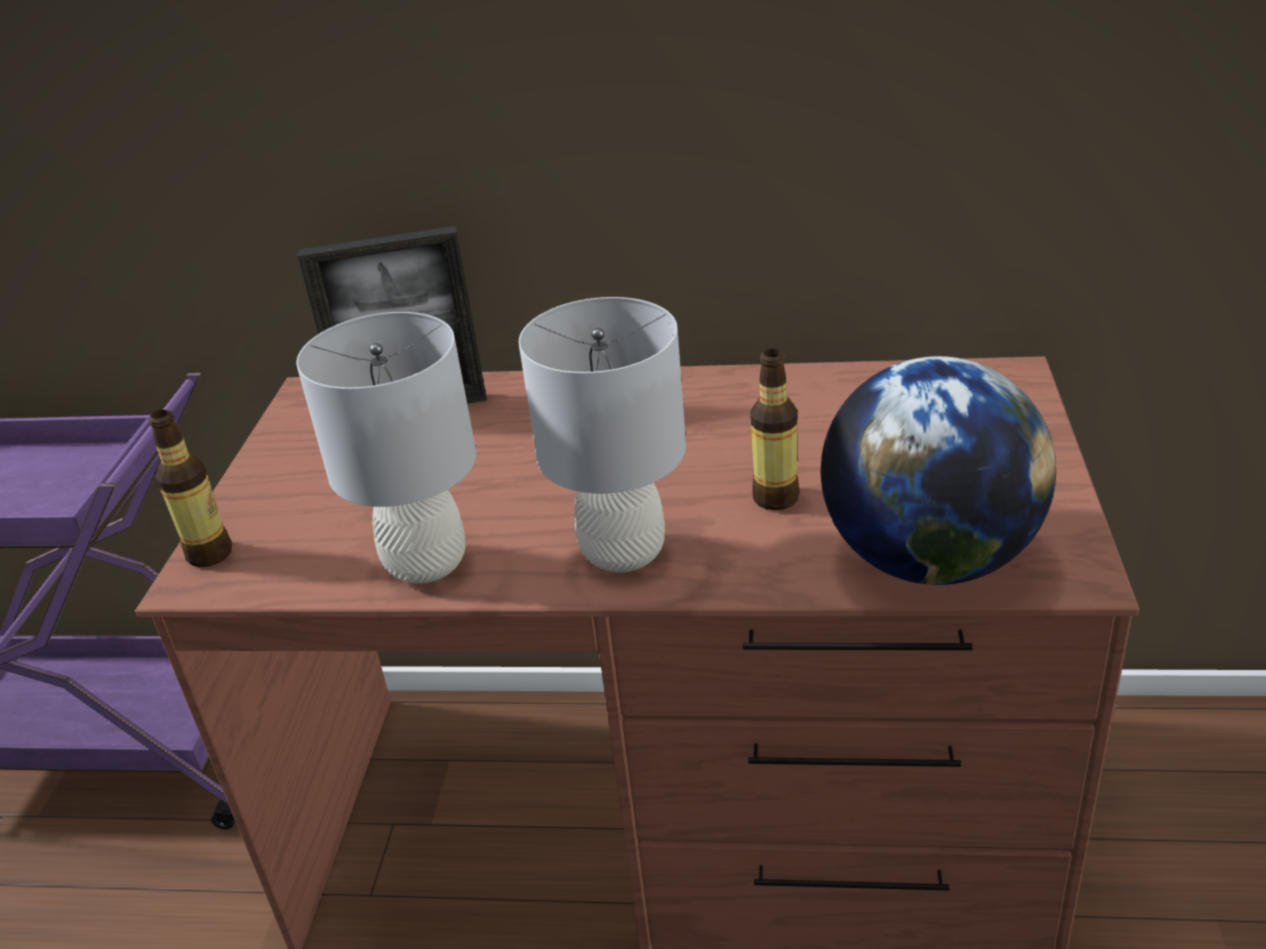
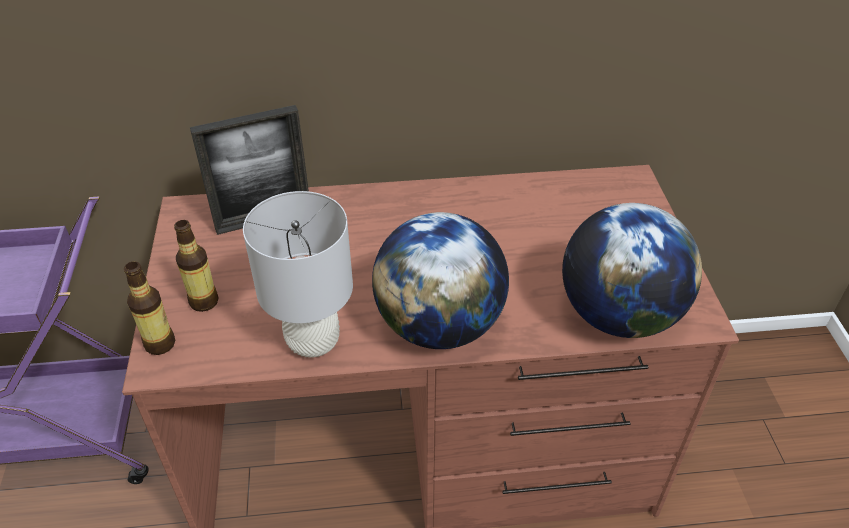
camera: 15 degrees left, 10 degrees up
(627, 555) = (439, 325): grey table lamp -> globe
(775, 498) = (518, 277): bottle -> bottle (204, 302)

